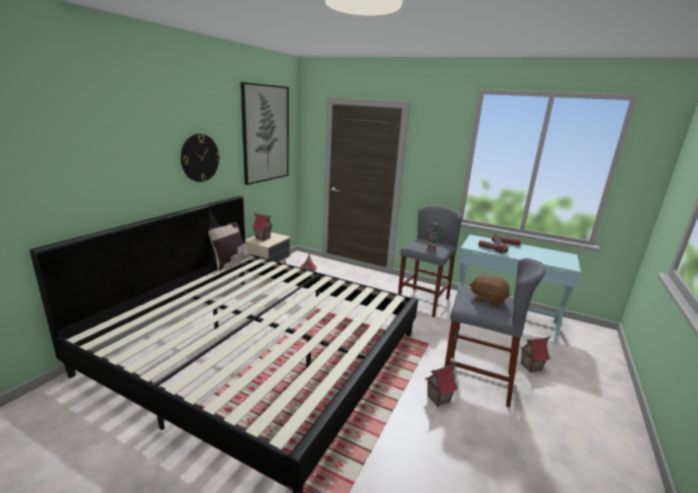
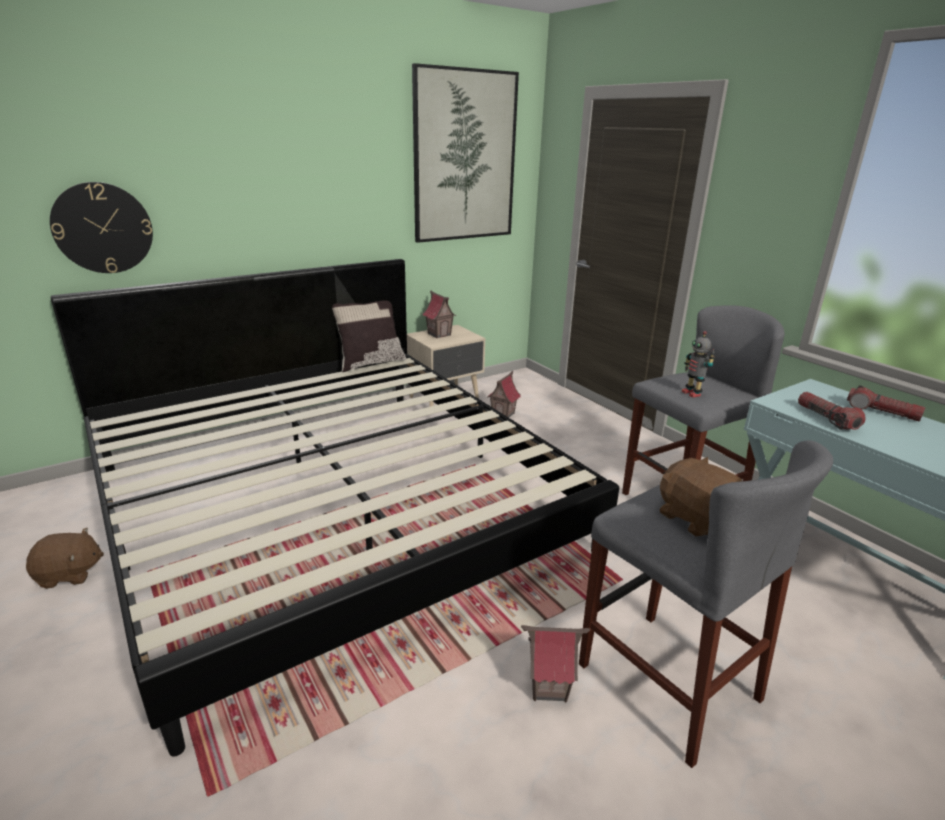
camera: 30 degrees right, 5 degrees up
(117, 448) = (69, 574): none -> brown plush toy
(200, 158) = (326, 191): wall clock -> wall clock (103, 228)
(530, 367) = (827, 705): toy house -> none

